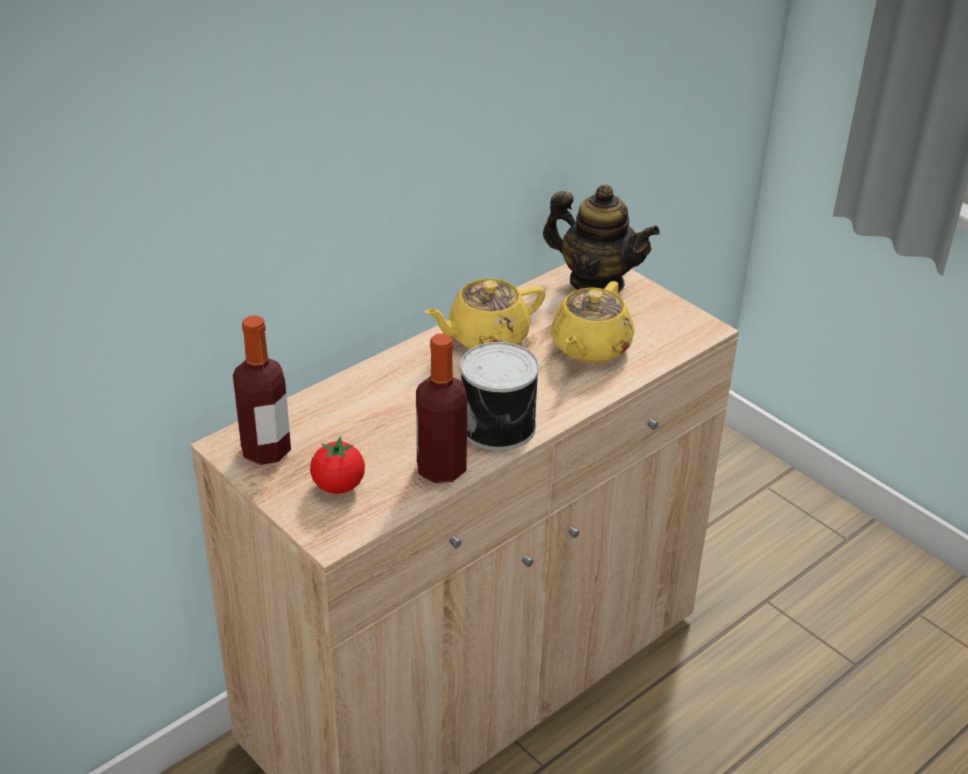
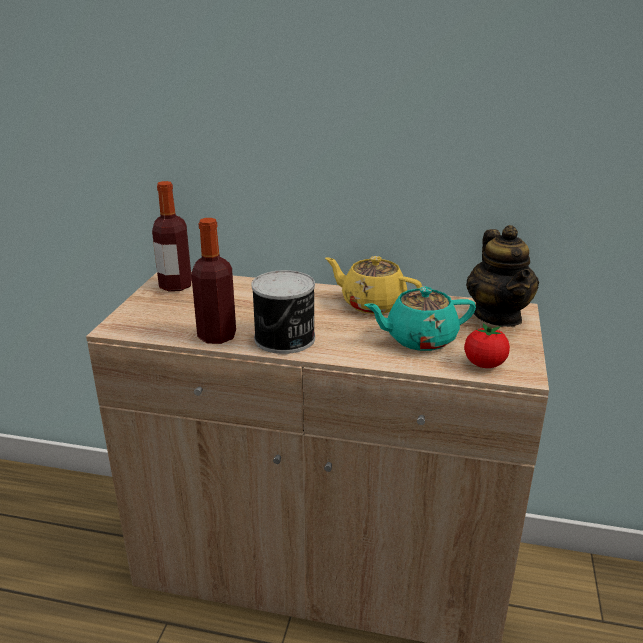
camera: 55 degrees right, 10 degrees down
(338, 486) = (165, 313): tomato -> tomato (484, 364)
(590, 348) = (419, 339): yellow teapot -> turquoise teapot

